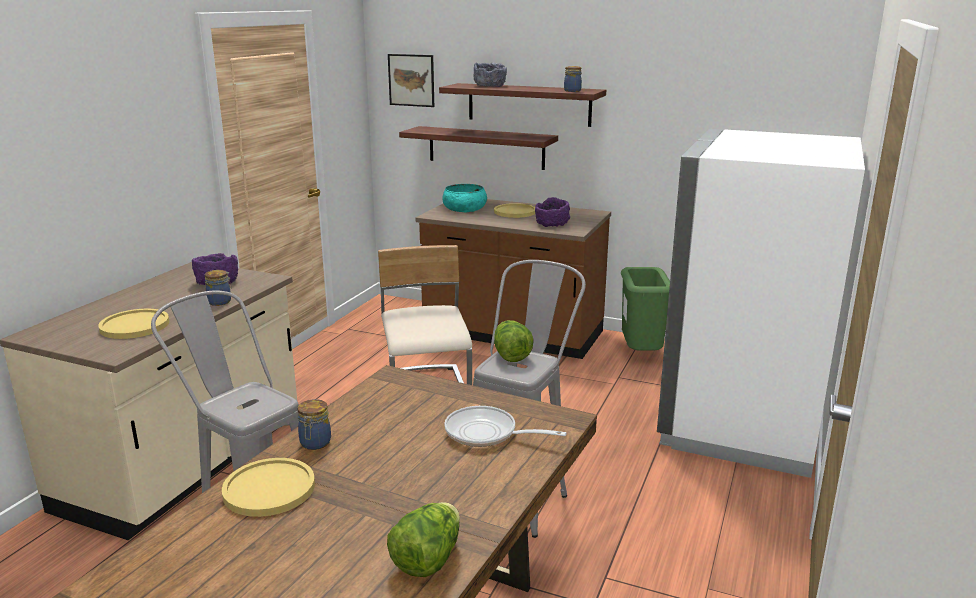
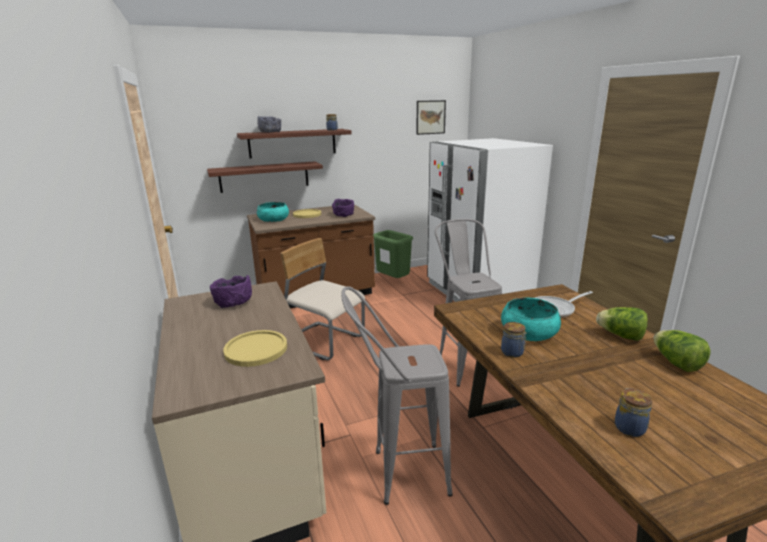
camera: 45 degrees left, 0 degrees up
(220, 301) = (274, 310): jar -> jar (628, 427)
(269, 489) = (557, 383): yellow plate -> none
(386, 437) = (529, 332): none -> turquoise bowl
(411, 80) = (196, 134): picture -> picture (430, 117)
(510, 355) = (462, 279): lettuce -> lettuce (620, 336)

